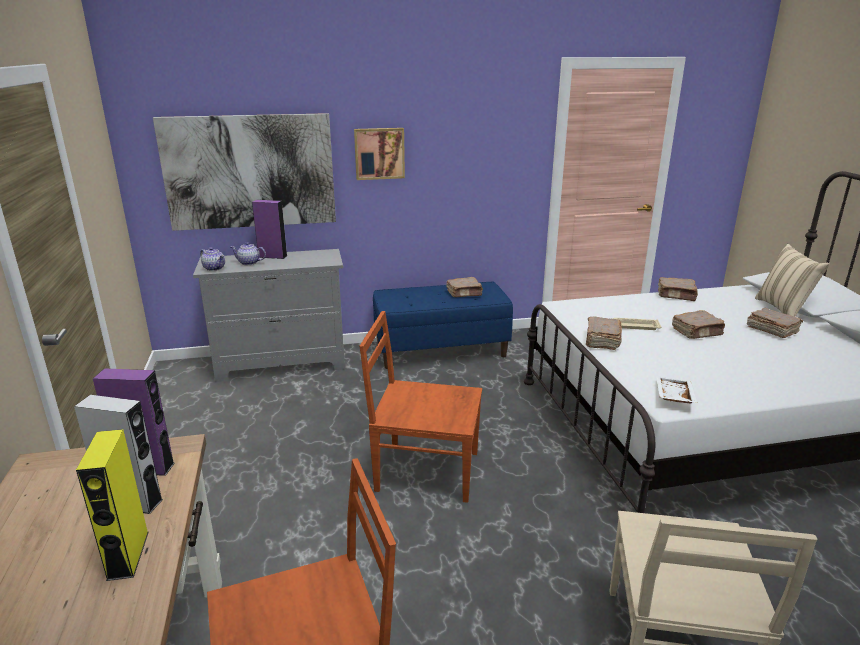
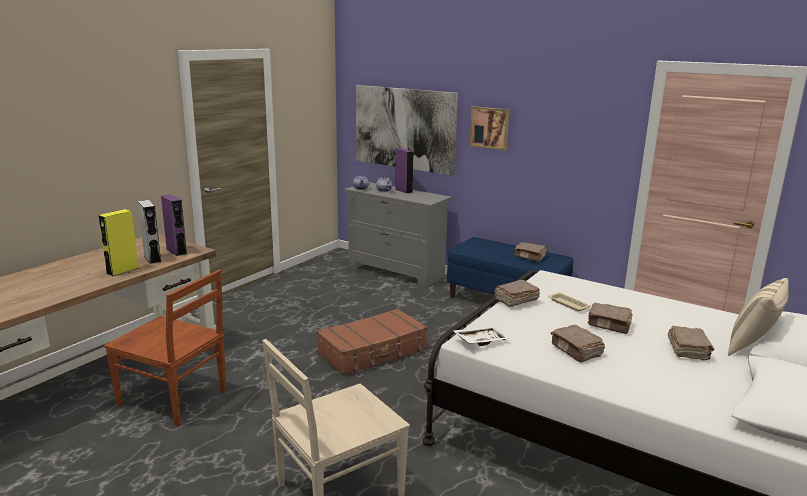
camera: 45 degrees right, 5 degrees down
(424, 470) = (373, 352): brown chair -> brown suitcase
(676, 296) = (667, 303): brown book -> brown book (576, 351)

